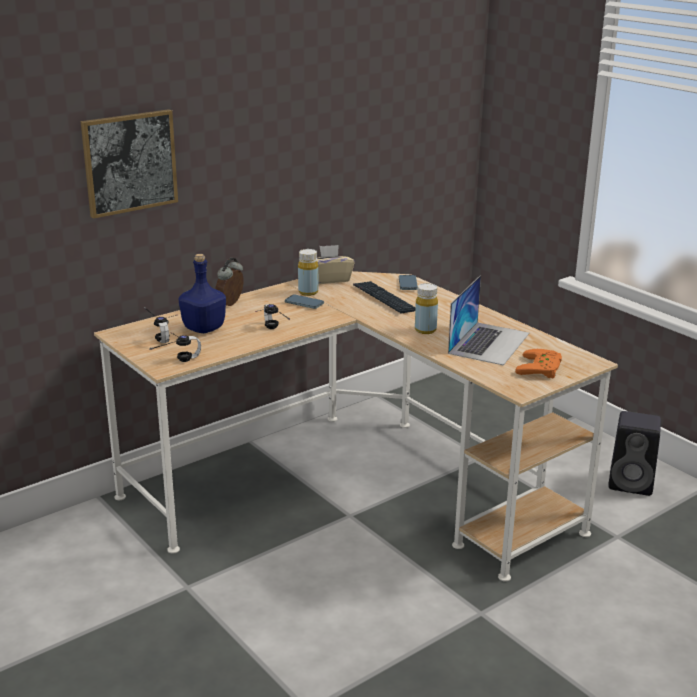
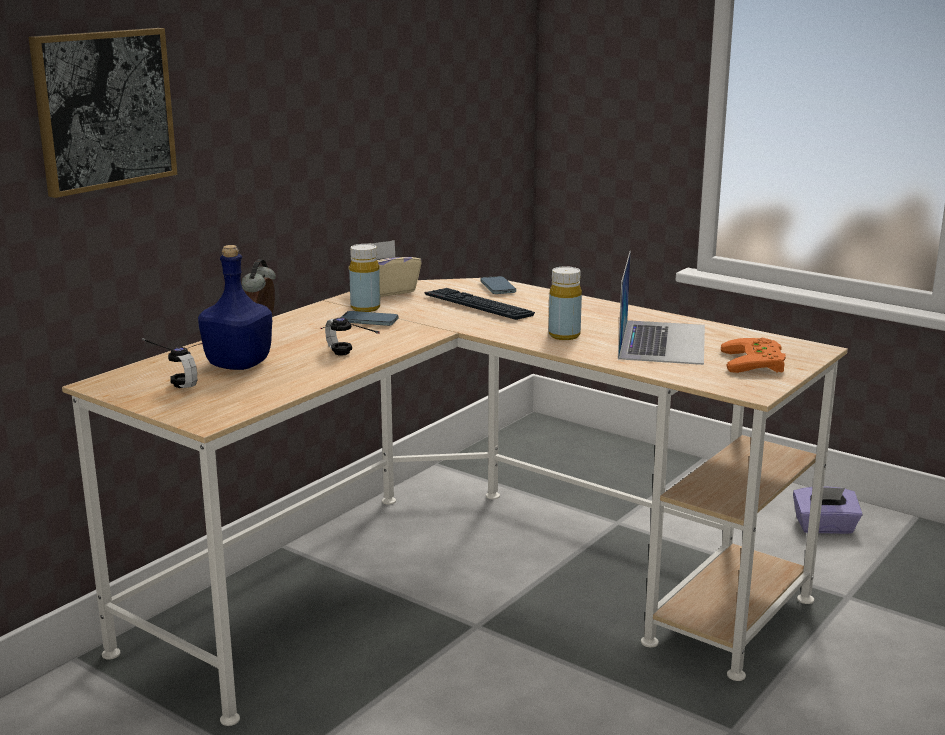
camera: 15 degrees left, 5 degrees down
(173, 360) = (216, 408): headphones -> none
(632, 483) = (824, 527): black speaker -> purple tissue box

